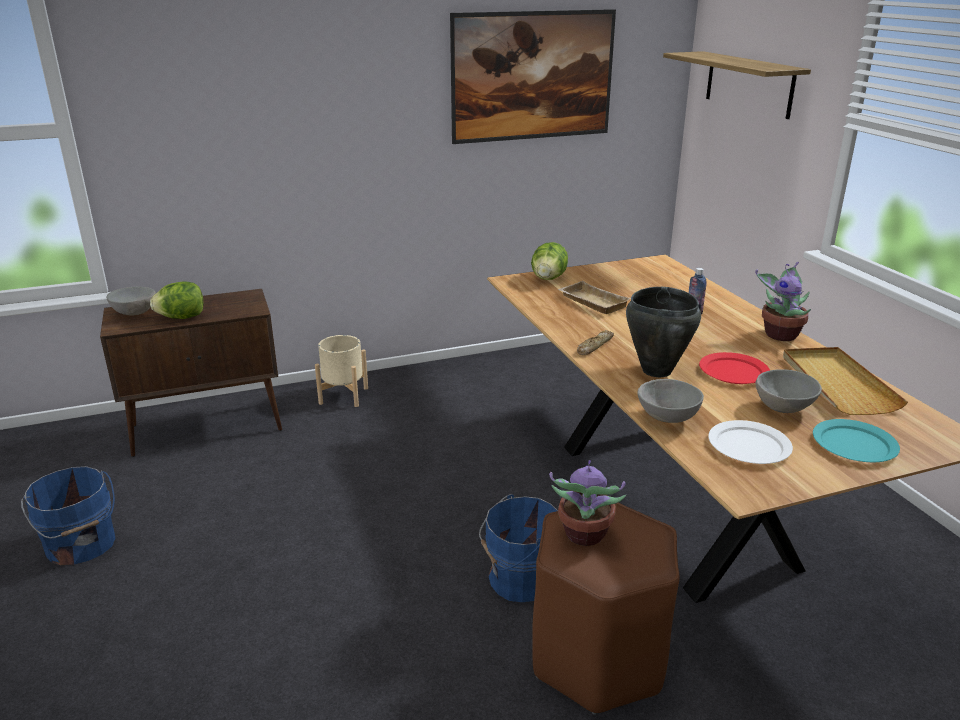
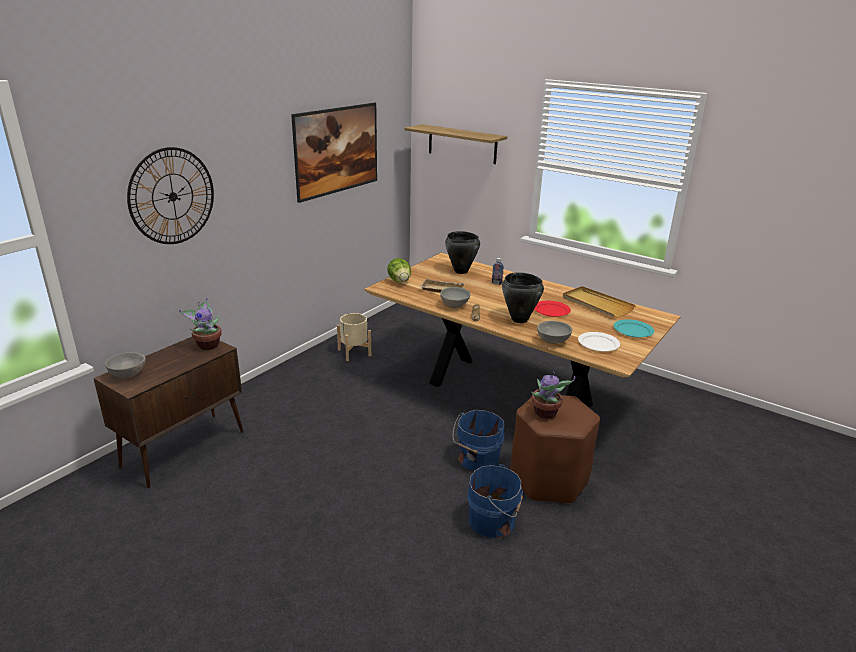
camera: 35 degrees left, 0 degrees up
(81, 545) = (187, 555): blue bucket -> blue bucket (494, 521)
(182, 317) = (173, 367): lettuce -> none
(246, 105) = (172, 196): none -> wall clock
(344, 395) = (260, 396): beige planter -> beige planter (354, 352)
(659, 284) = (461, 271): none -> black cooking pot
(779, 334) = (547, 286): potted plant -> potted plant (207, 345)
(784, 408) = (591, 322): grey bowl -> grey bowl (455, 306)

